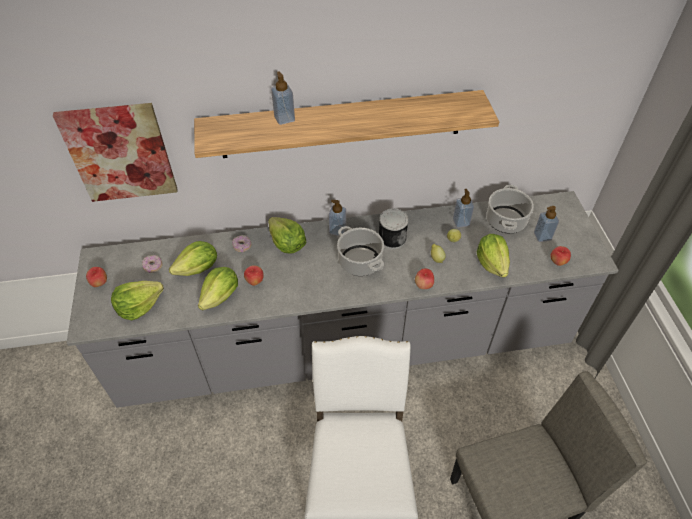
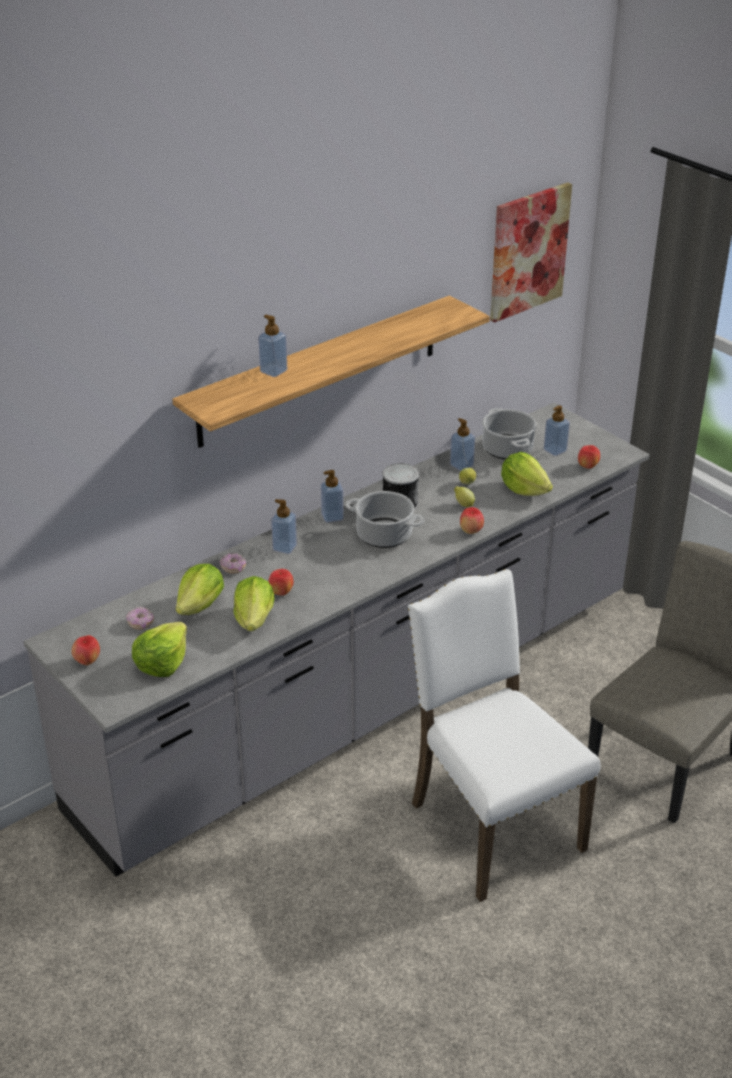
camera: 30 degrees left, 15 degrees down
(120, 153) = (87, 469): picture -> picture (528, 251)
(287, 243) = (284, 547): lettuce -> soap dispenser

